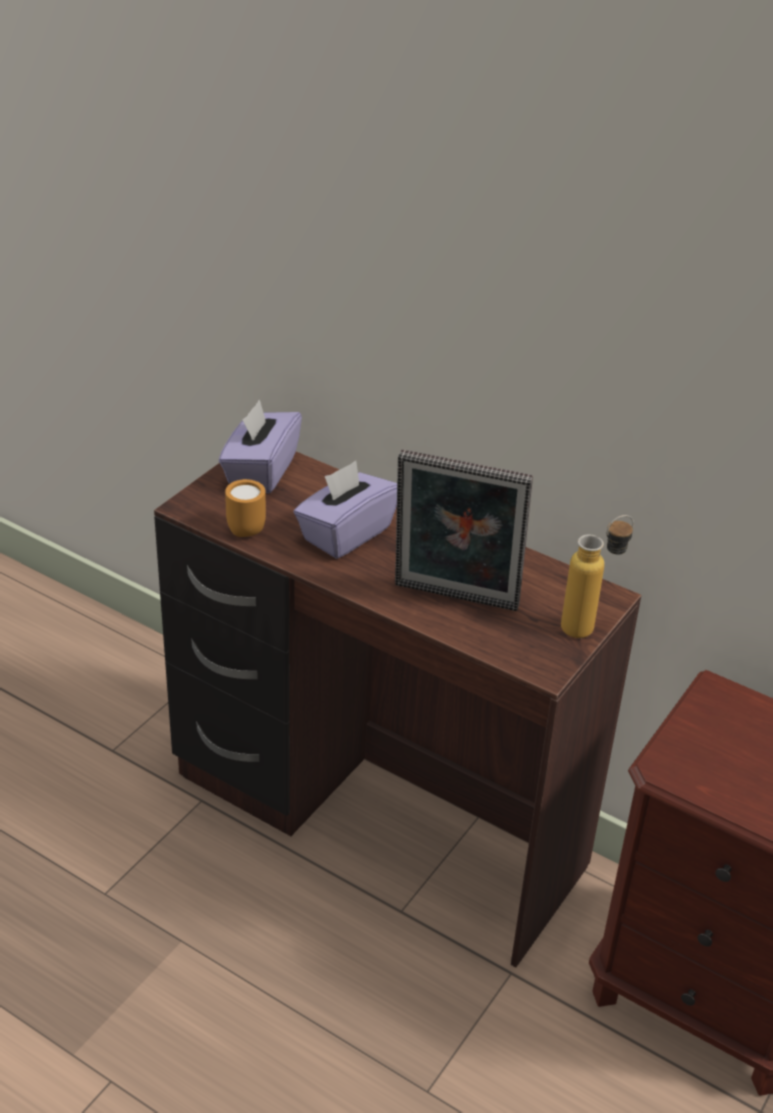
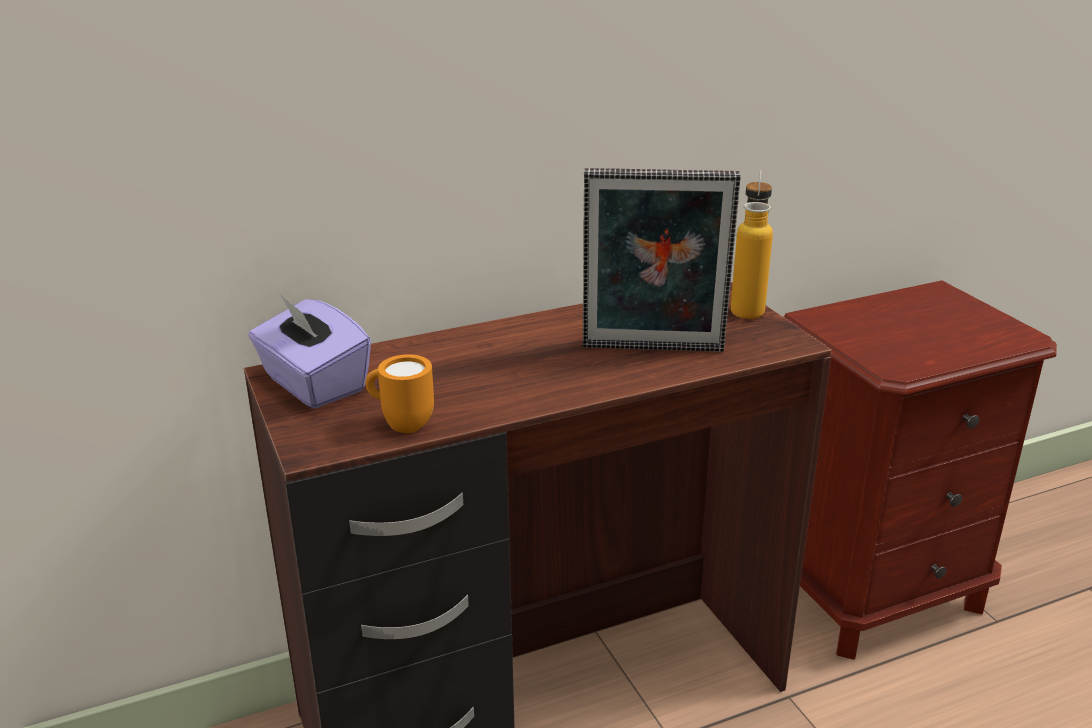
camera: 55 degrees left, 10 degrees down
(345, 533) = (486, 371): purple tissue box -> none
(454, 599) = (653, 351): picture frame -> picture frame turned 45 degrees clockwise

